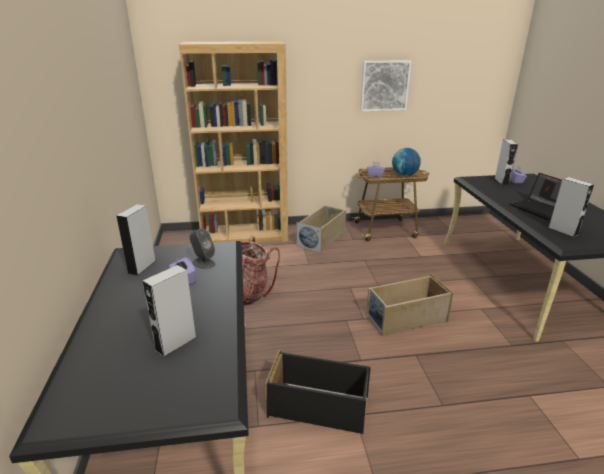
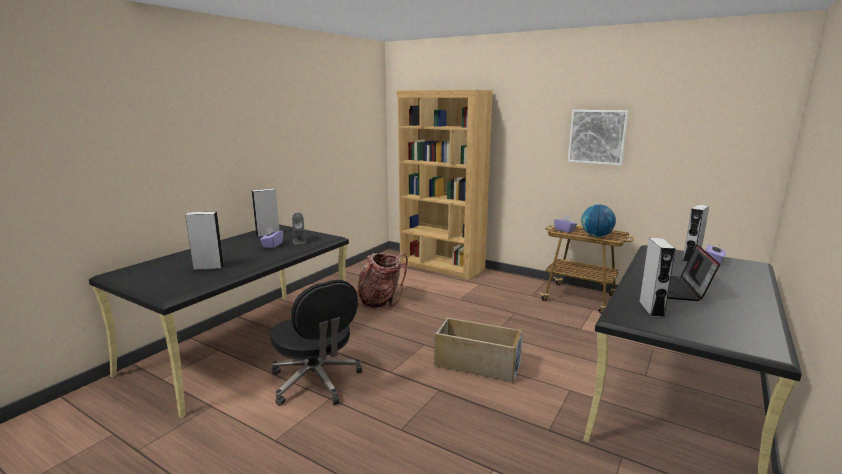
camera: 40 degrees right, 10 degrees down
(319, 407) = (316, 382): black storage box -> black office chair
(322, 238) = (502, 286): beige storage box -> none

